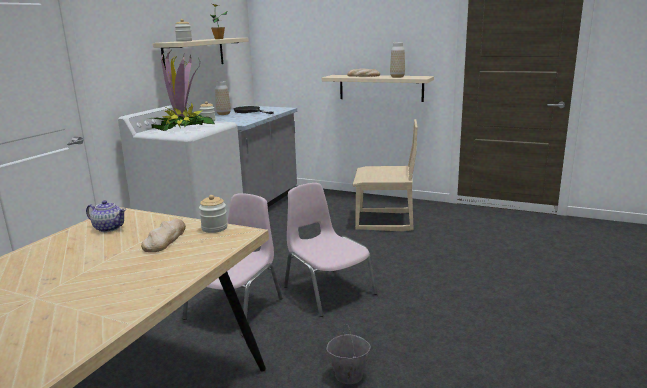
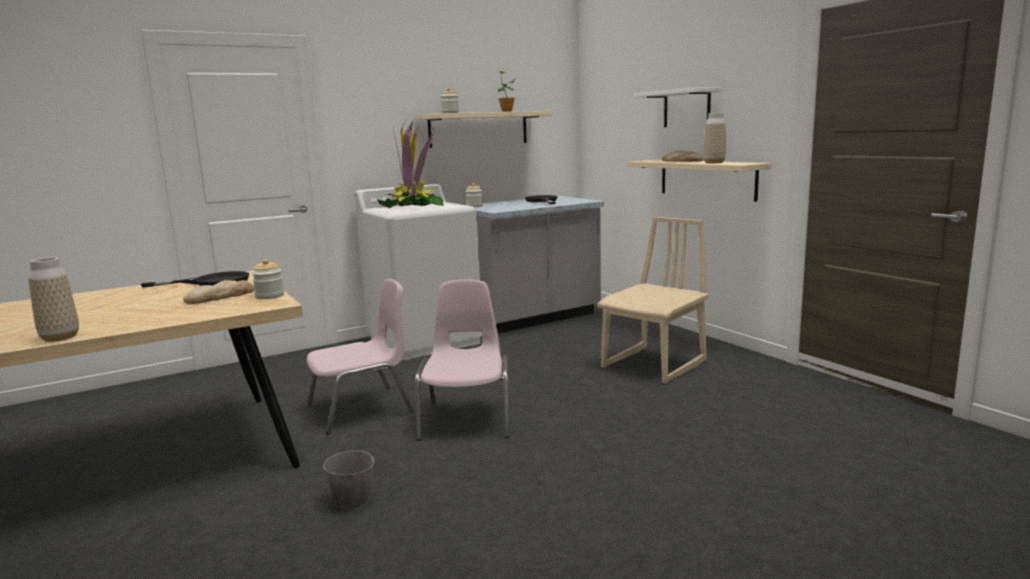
camera: 35 degrees right, 5 degrees down
(109, 228) = (212, 282): teapot -> black frying pan
(223, 114) = (509, 201): vase -> vase (60, 338)
(361, 37) = (686, 108): none -> white shelf
(384, 221) = (654, 365): beige chair -> beige chair turned 90 degrees counterclockwise

